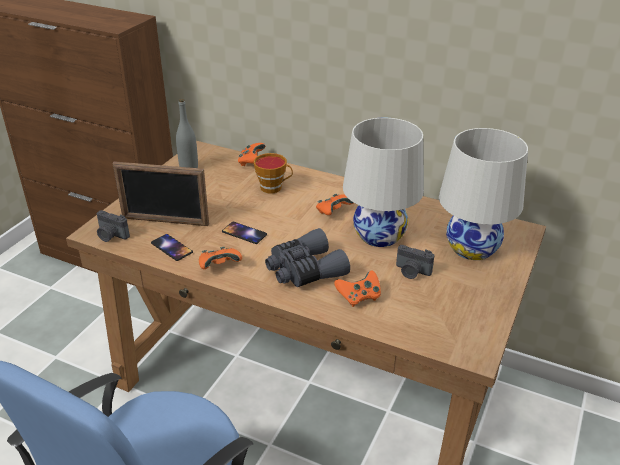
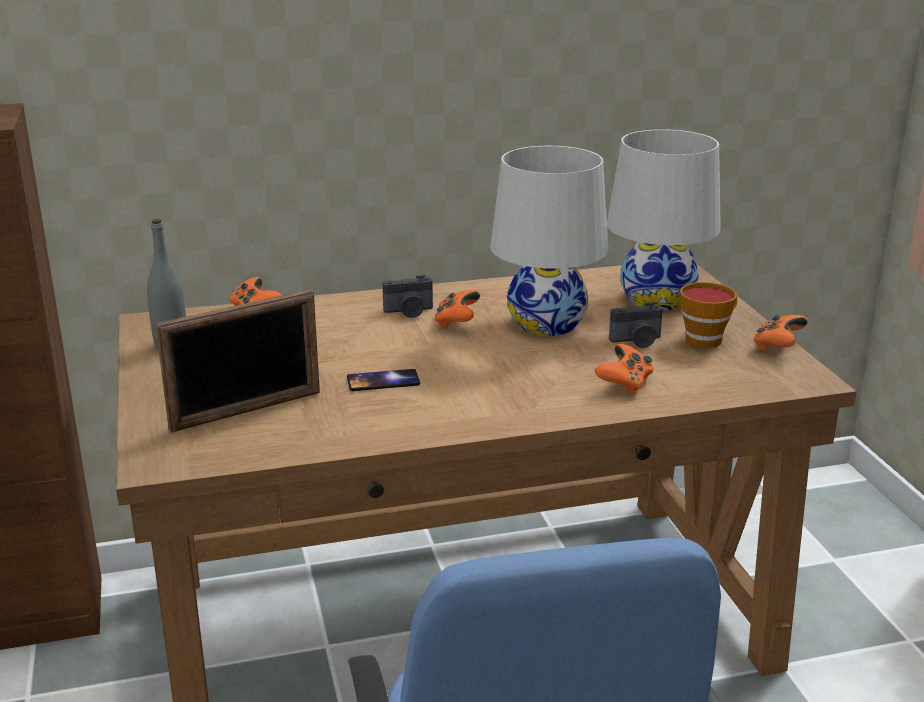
camera: 40 degrees left, 10 degrees down
(111, 236) = (192, 457): camera -> camera (409, 312)
(172, 247) = (311, 432): phone -> none
(219, 266) = (413, 424): orange game controller -> orange game controller (777, 346)
(273, 188) = (336, 325): cup -> cup (707, 339)
(304, 270) = (523, 385): grey binoculars -> none

